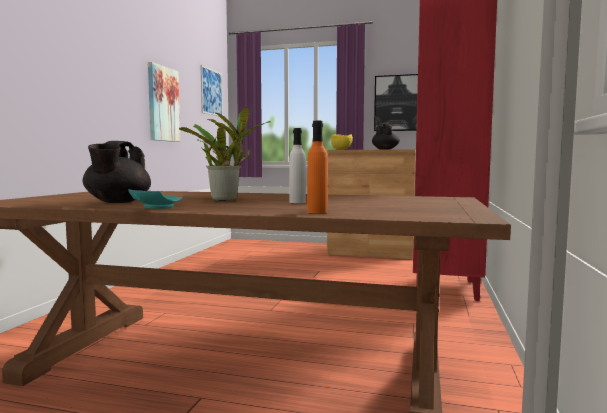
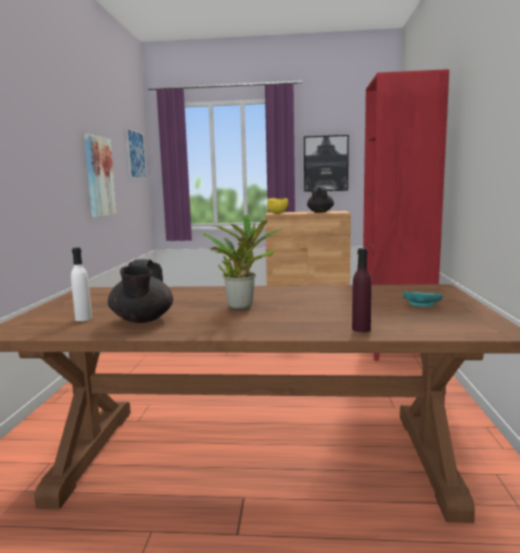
camera: 10 degrees left, 5 degrees up
(155, 208) = (201, 332): turquoise plate -> turquoise plate (421, 305)
(297, 202) = (315, 307): white bottle -> white bottle (83, 319)
(317, 212) = (361, 329): orange bottle -> purple bottle

